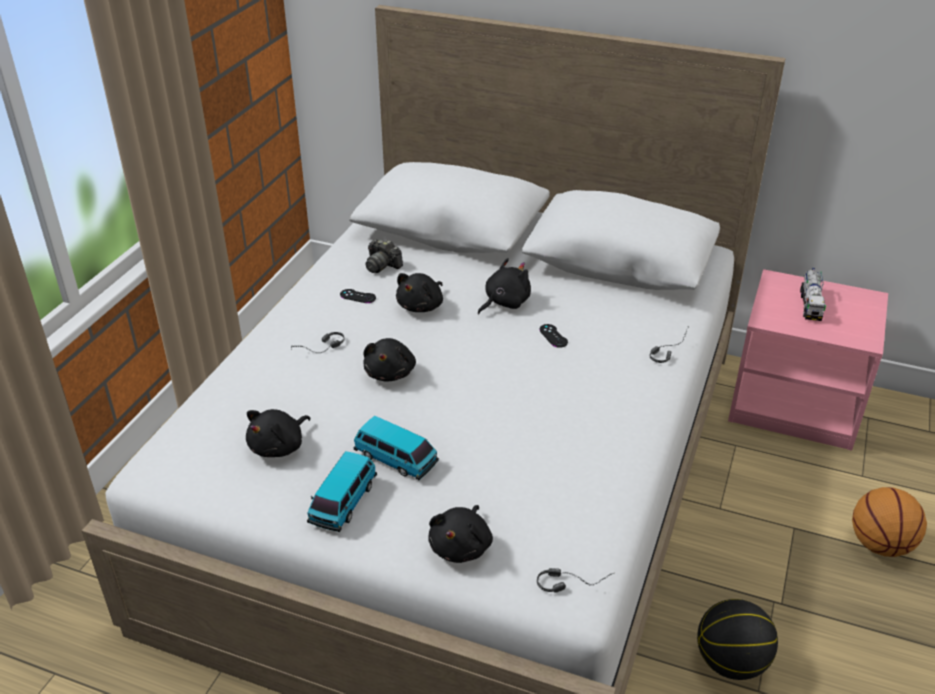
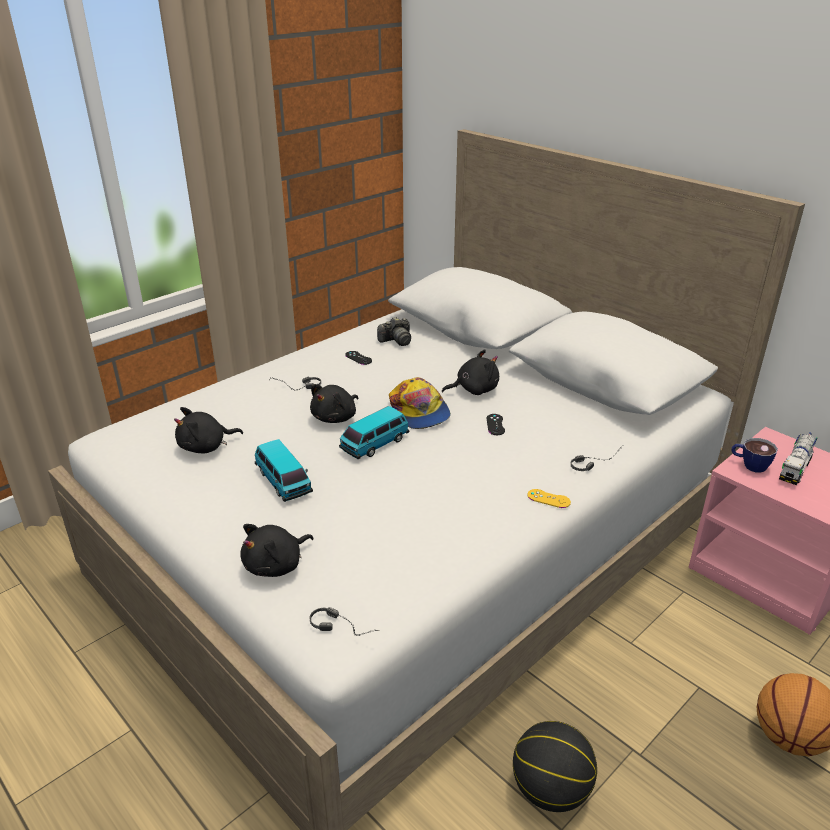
camera: 25 degrees right, 5 degrees down
(343, 502) = (215, 501): toy car -> toy car (374, 444)
(382, 265) = (396, 341): camera -> camera turned 90 degrees counterclockwise
(421, 306) = (402, 376): black plush toy -> none
(470, 342) = (419, 411): none -> cap
(654, 398) = (548, 499): none -> yellow game controller
(773, 312) = (749, 465): none -> cup

